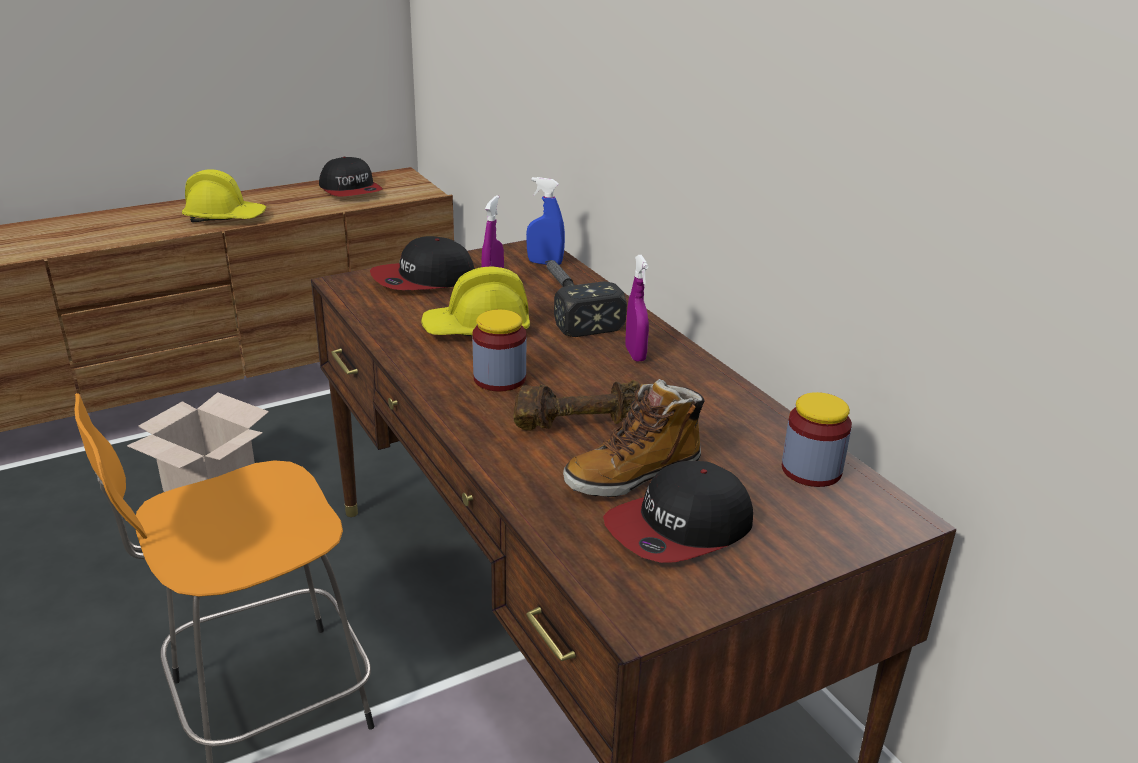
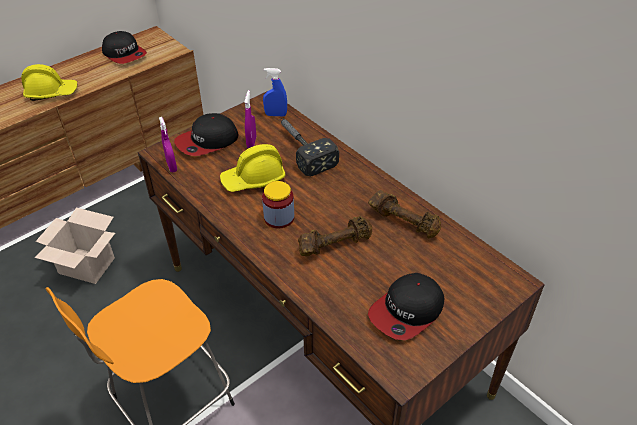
camera: 10 degrees left, 15 degrees up
(633, 475) = (373, 278): boot -> none
(635, 354) = (350, 184): purple spray bottle -> purple spray bottle (172, 166)
(714, 411) = (404, 222): none -> brown dumbbell
(811, 470) = (465, 256): jar -> none

